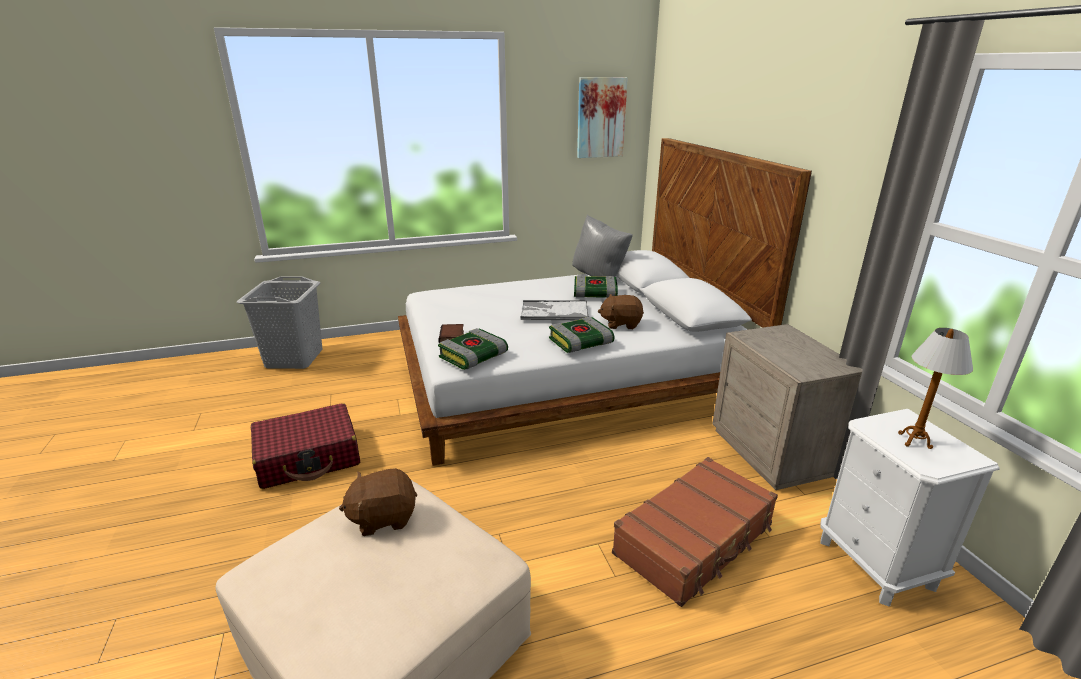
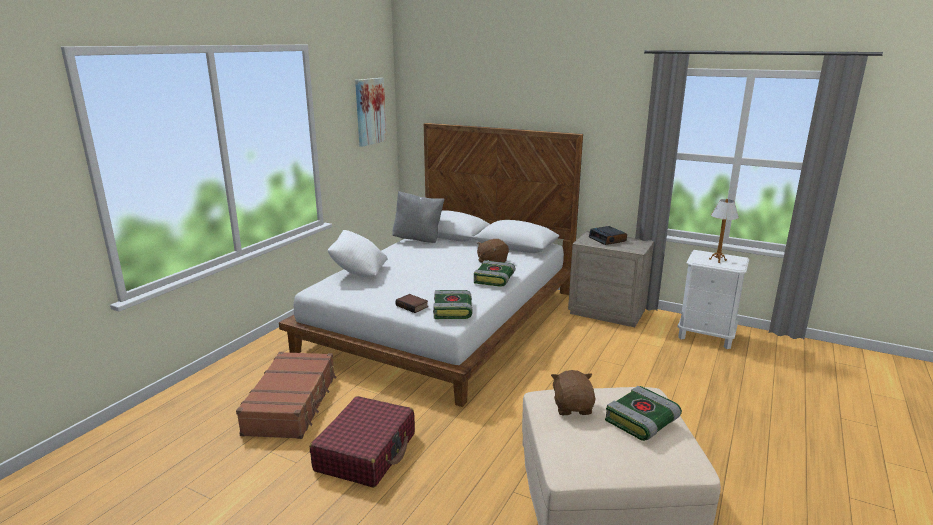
camera: 45 degrees left, 5 degrees down
(294, 358) = (189, 405): grey laundry basket -> none
(383, 517) = (573, 407): brown plush toy -> brown plush toy turned 150 degrees clockwise
(480, 291) = (359, 273): none -> white pillow
(554, 311) = (441, 268): tray -> none
(594, 293) = (439, 250): book -> book (642, 421)
(695, 540) = (641, 364): brown suitcase -> brown suitcase (292, 404)
(790, 344) = (608, 239): none -> alarm clock

